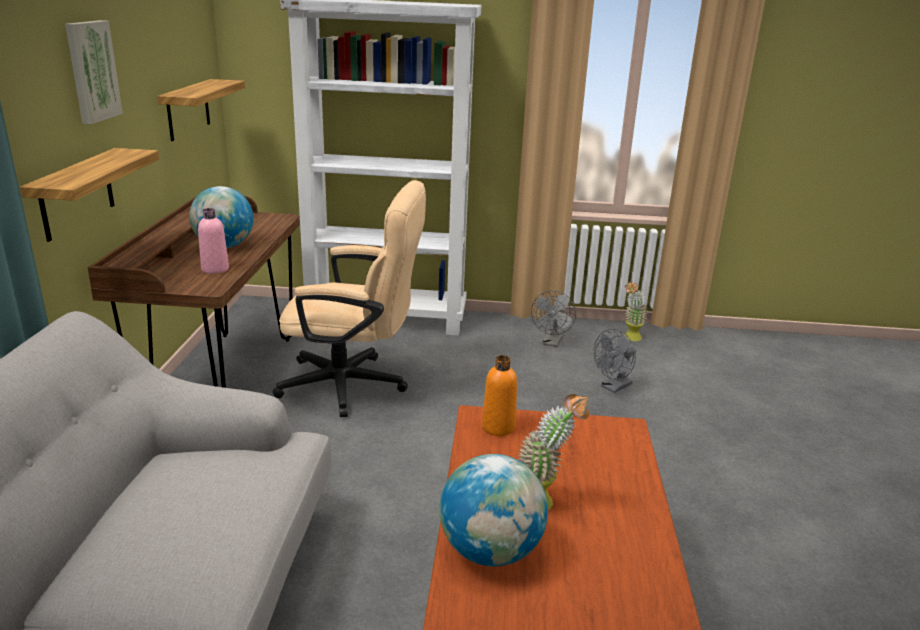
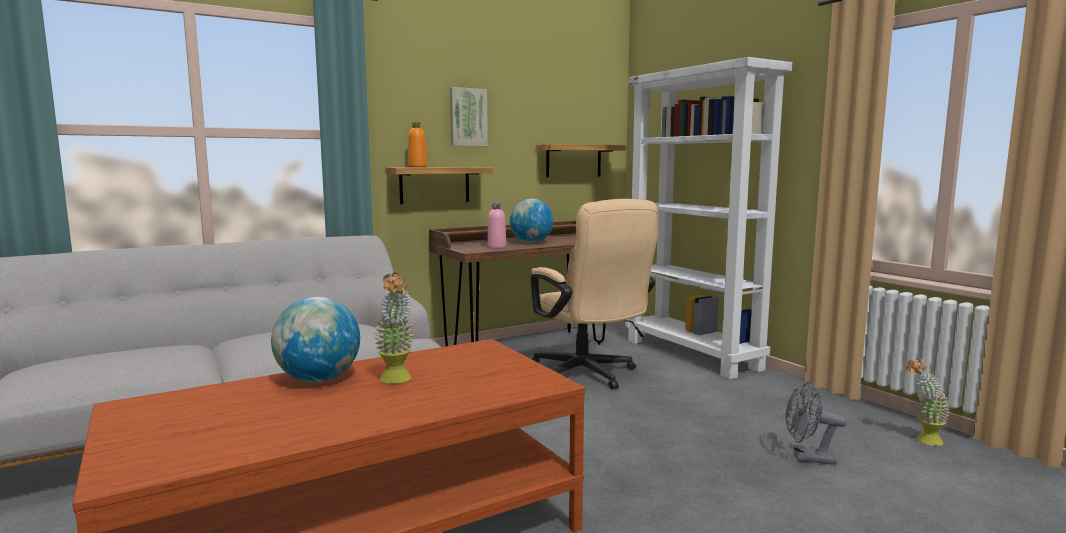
camera: 55 degrees right, 15 degrees down
(498, 427) = (479, 352): orange bottle -> orange bottle (417, 167)
(552, 342) = (813, 411): grey fan -> none

